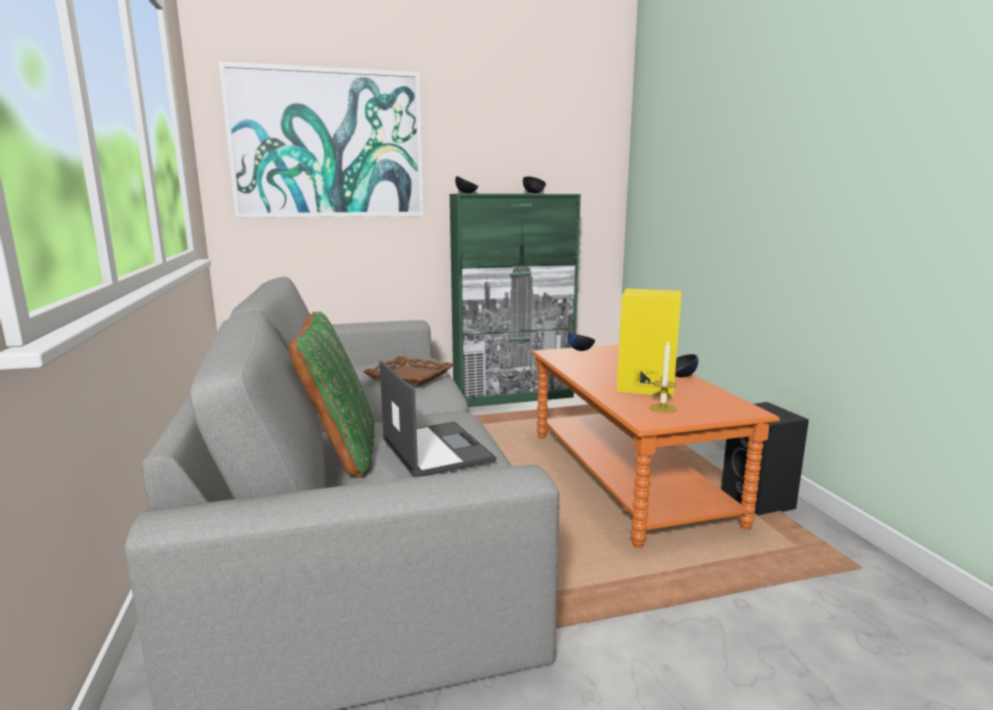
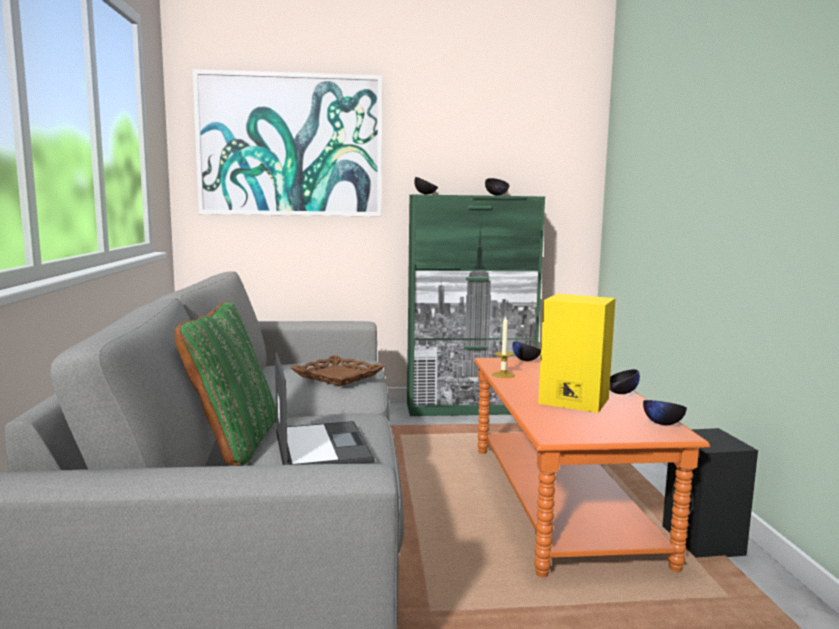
camera: 10 degrees right, 5 degrees down
(662, 408) = (578, 424): candle -> candle (503, 375)
(733, 403) = (663, 424): none -> black bowl

